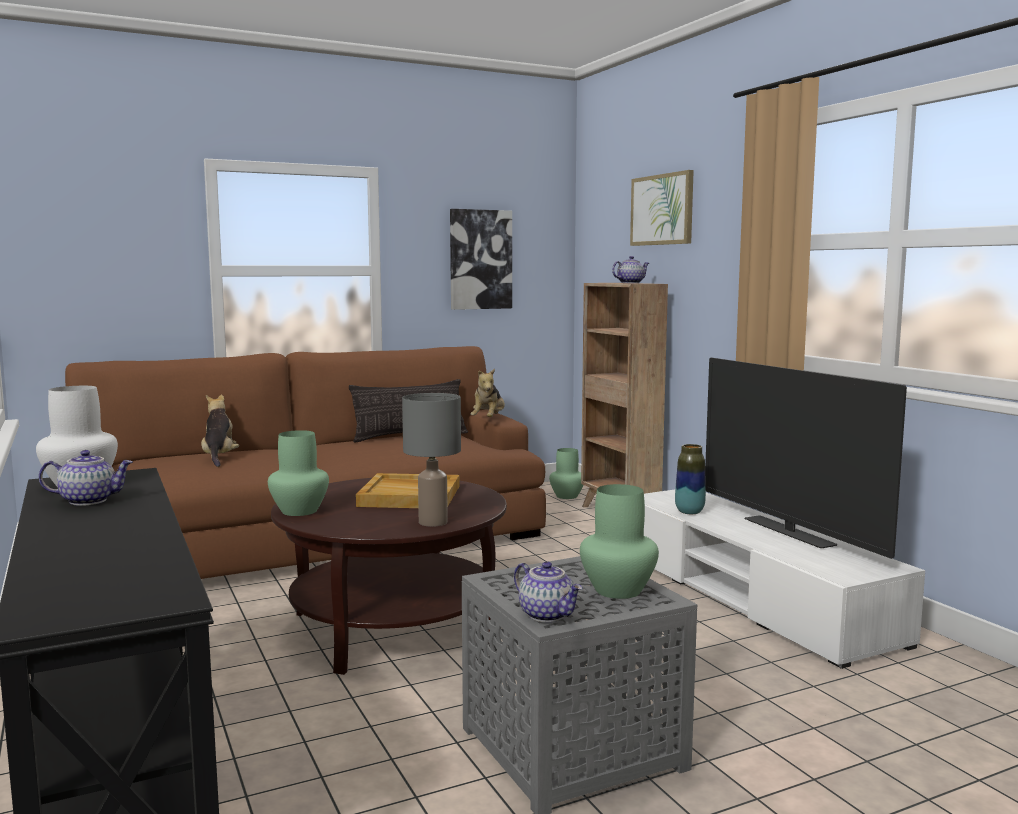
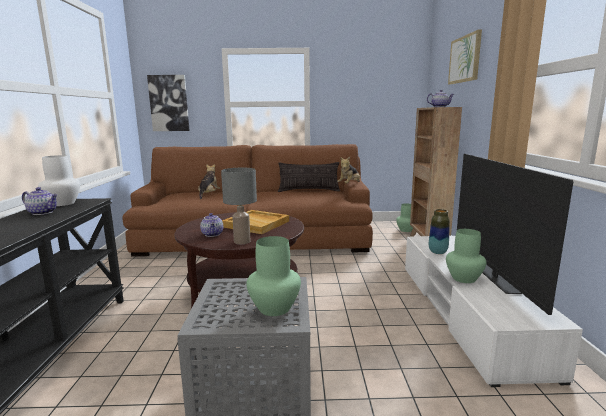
camera: 25 degrees right, 5 degrees up
(300, 511) = (194, 226): green vase -> green vase (464, 278)
(480, 259) = (367, 96): picture -> picture (169, 103)
(548, 615) = (207, 318): teapot -> teapot (213, 234)

